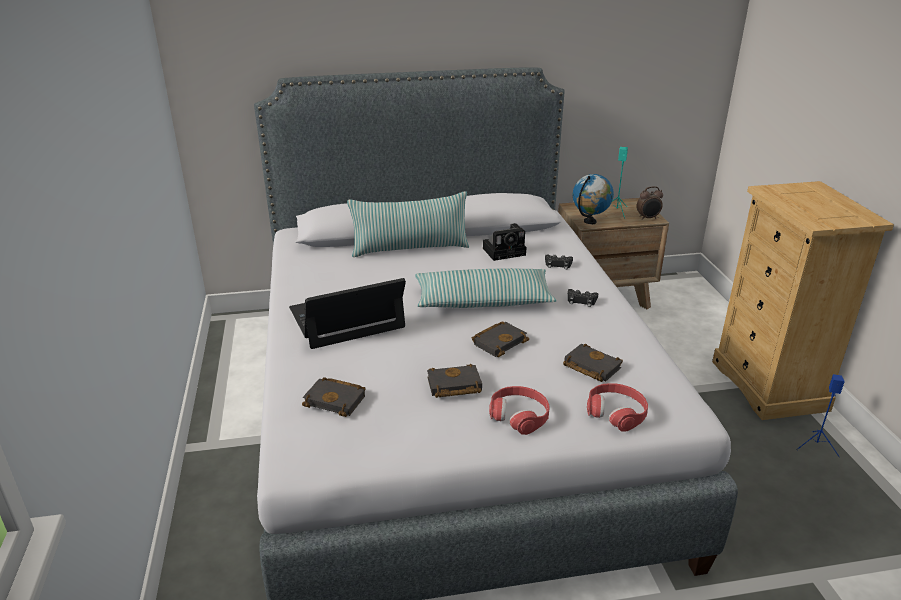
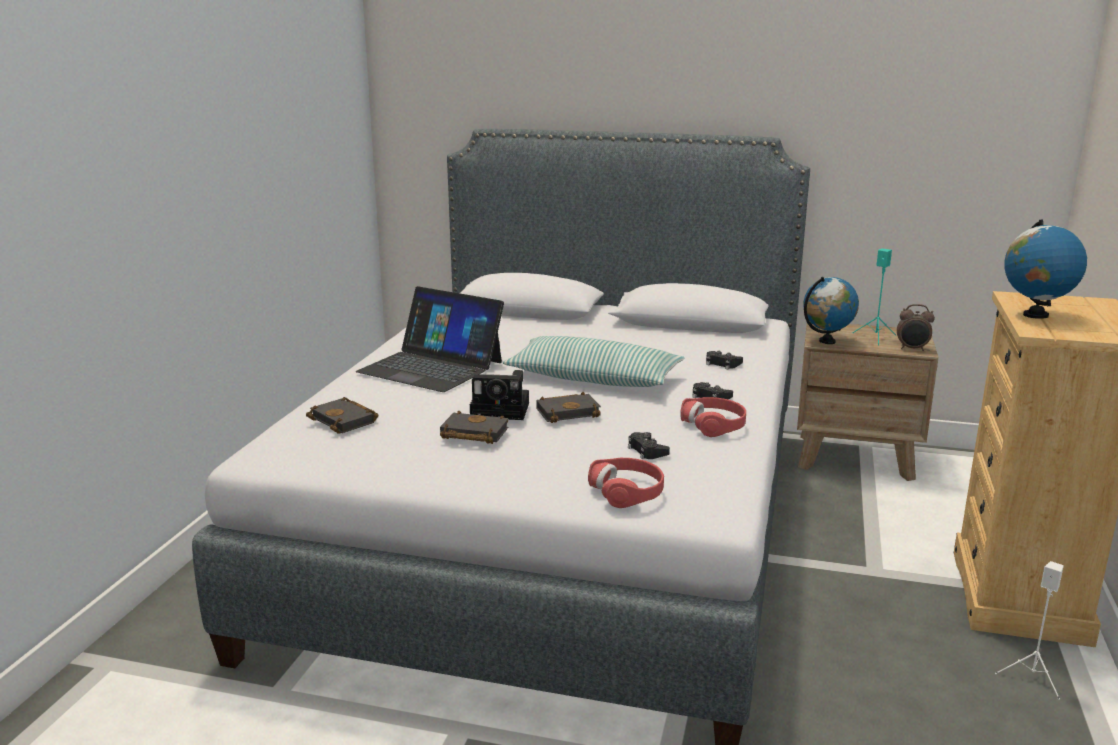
camera: 25 degrees right, 10 degrees down
(346, 318) = (431, 367): laptop -> laptop turned 150 degrees counterclockwise
(410, 248) = (566, 327): pillow -> none
(505, 251) = (672, 344): camera -> camera (503, 410)
(519, 415) = (514, 471): red headphones -> red headphones (714, 424)
(589, 367) = (647, 451): black book -> black game controller
(798, 207) = (1035, 315): none -> globe
(816, 446) = (1033, 678): blue speaker -> white speaker

